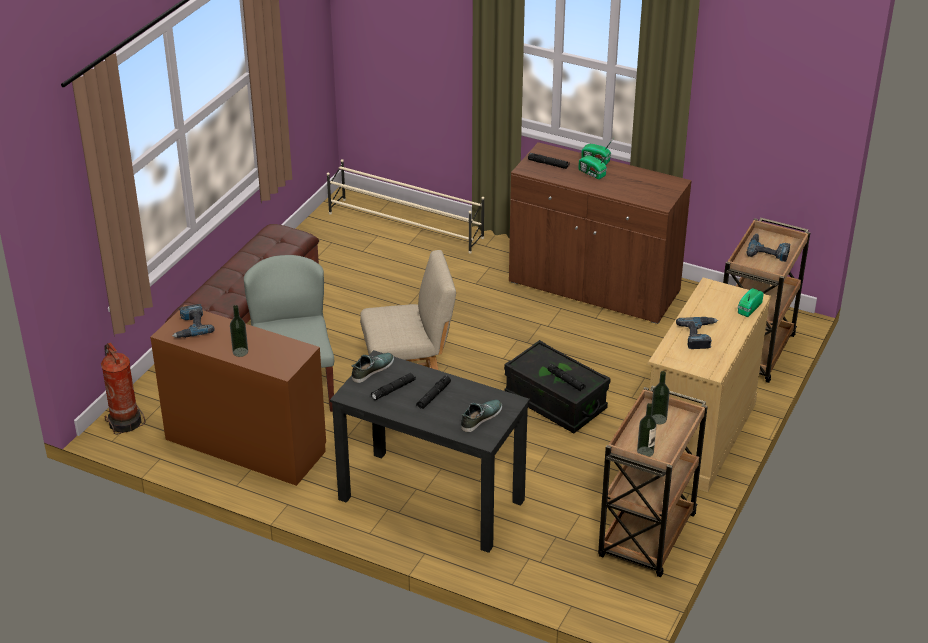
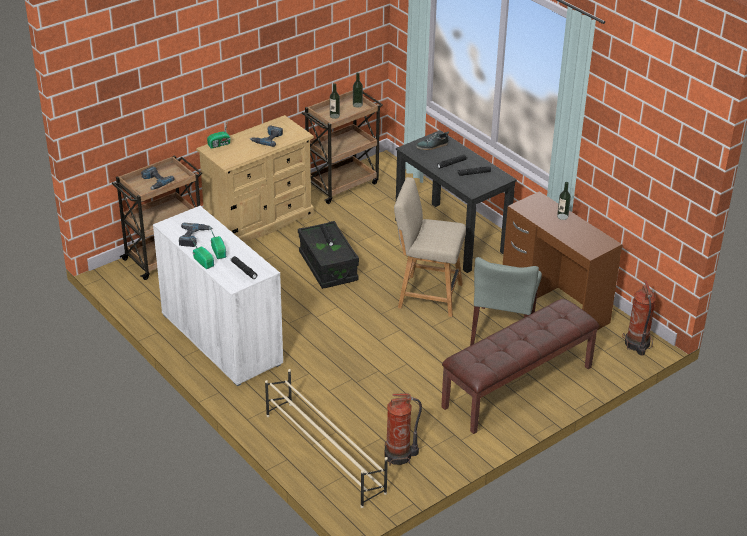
camera: 155 degrees left, 0 degrees up
(190, 326) = (591, 243): power drill -> power drill (194, 237)
(335, 242) = (399, 455): none -> fire extinguisher
(372, 370) = (480, 188): shoe -> none
(594, 288) = (221, 339): brown cabinet -> white cabinet

